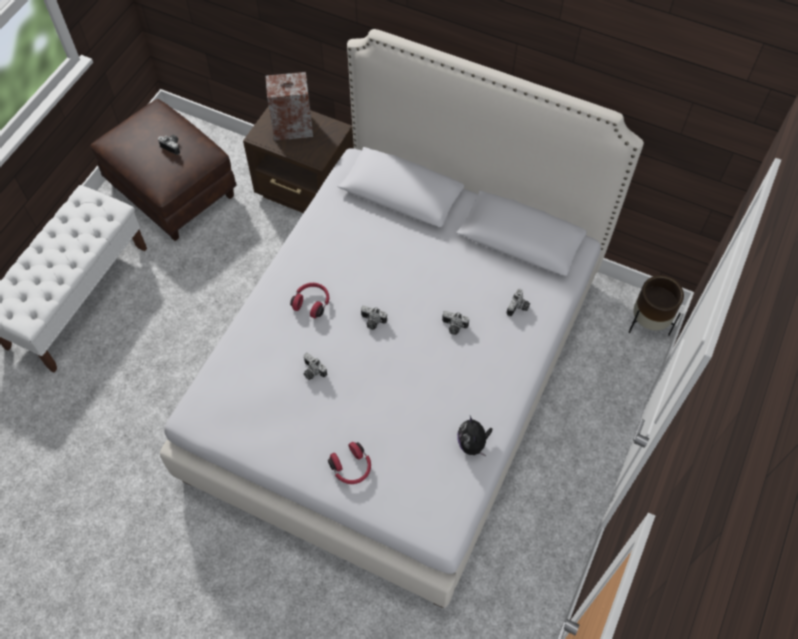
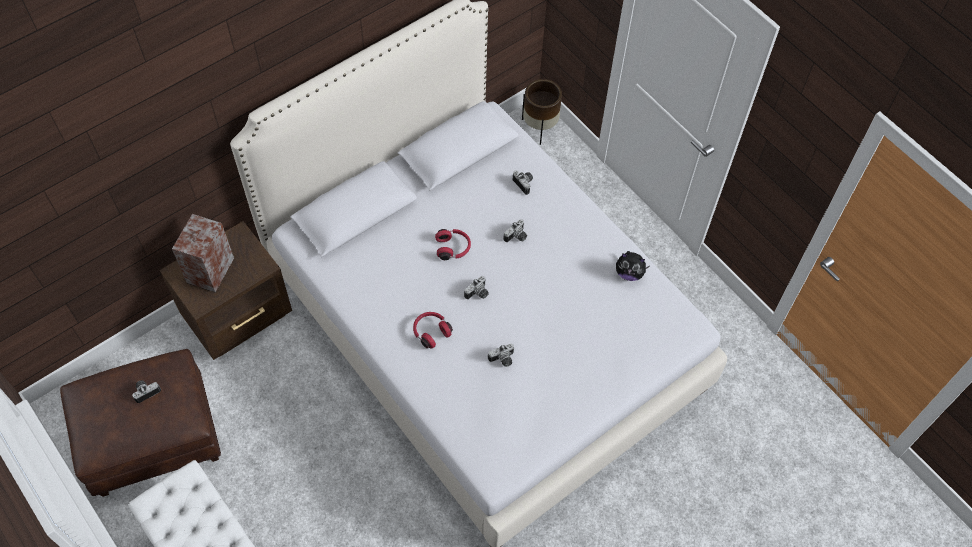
camera: 65 degrees left, 0 degrees up
(351, 468) = (607, 368): red headphones -> red headphones (453, 248)

